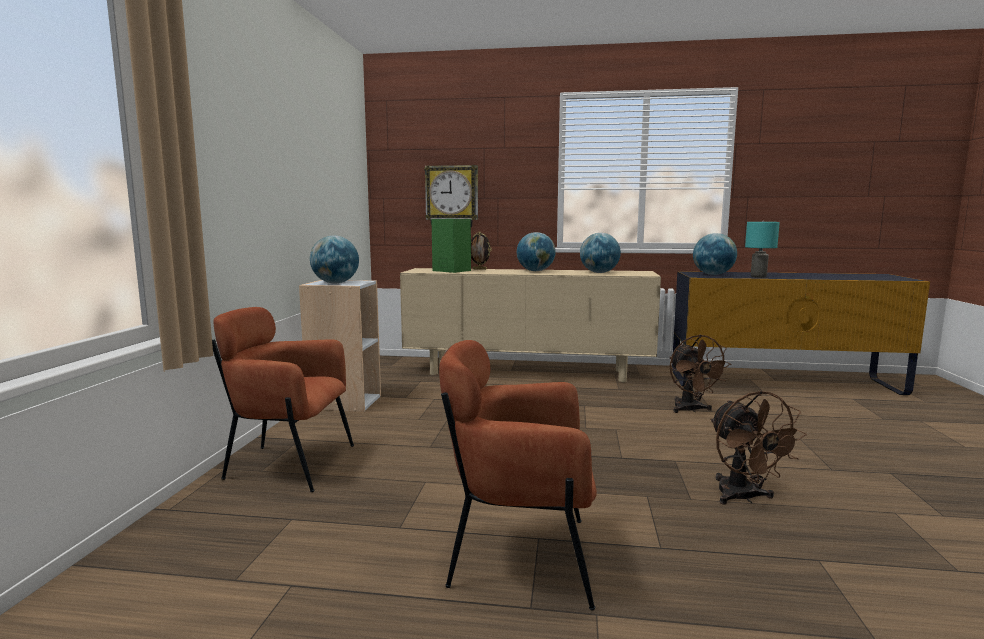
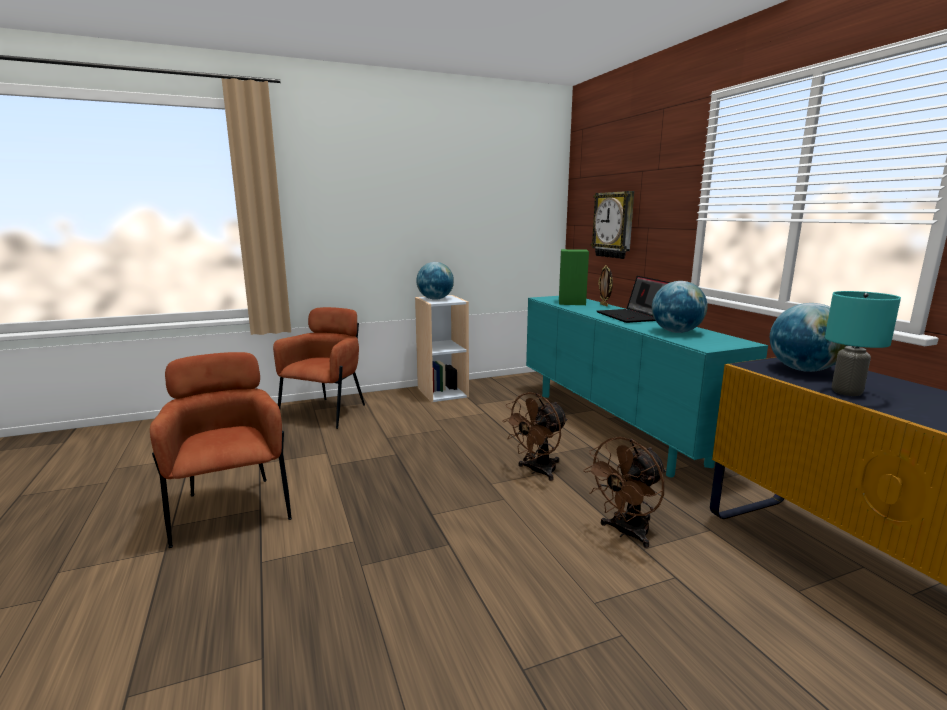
camera: 60 degrees right, 5 degrees up
(289, 465) = (326, 412): brown armchair -> brown armchair turned 45 degrees clockwise
(527, 372) = (614, 425): beige cabinet -> turquoise cabinet
(535, 271) = (631, 316): globe -> laptop
(744, 498) = (382, 598): brown fan -> brown fan (537, 471)

